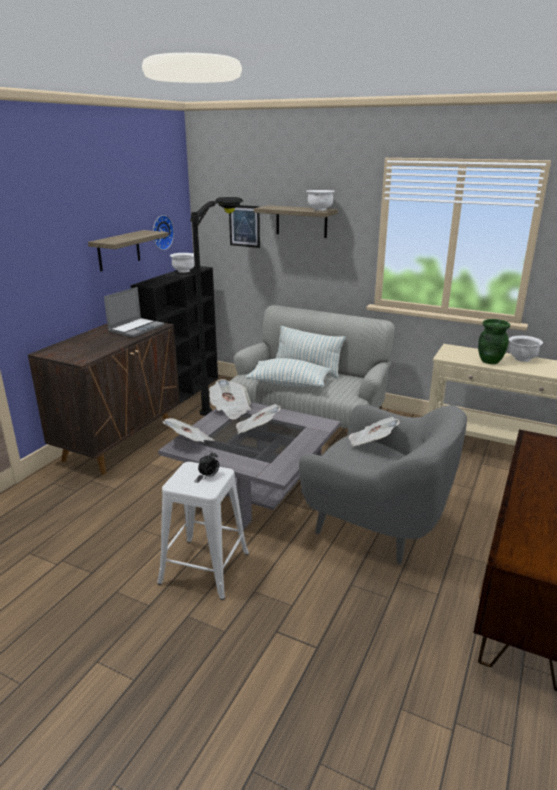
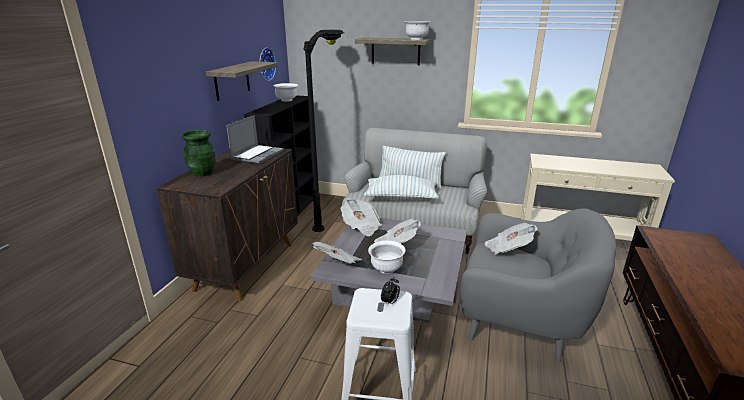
camera: 10 degrees left, 0 degrees up
(244, 226) = (340, 57): picture -> none
(489, 361) = (579, 166): green vase -> green vase (203, 173)
(522, 359) = (603, 162): white bowl -> white bowl (386, 269)

